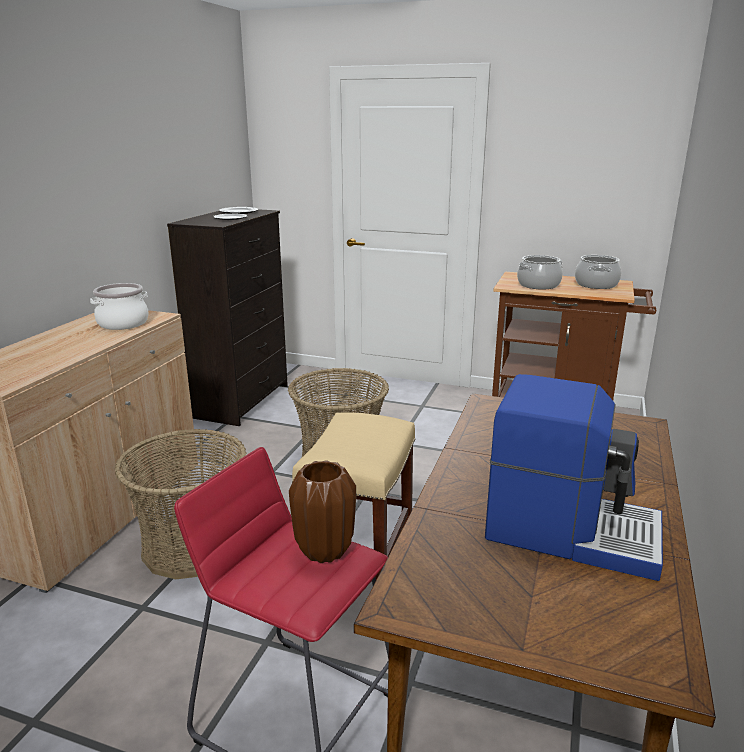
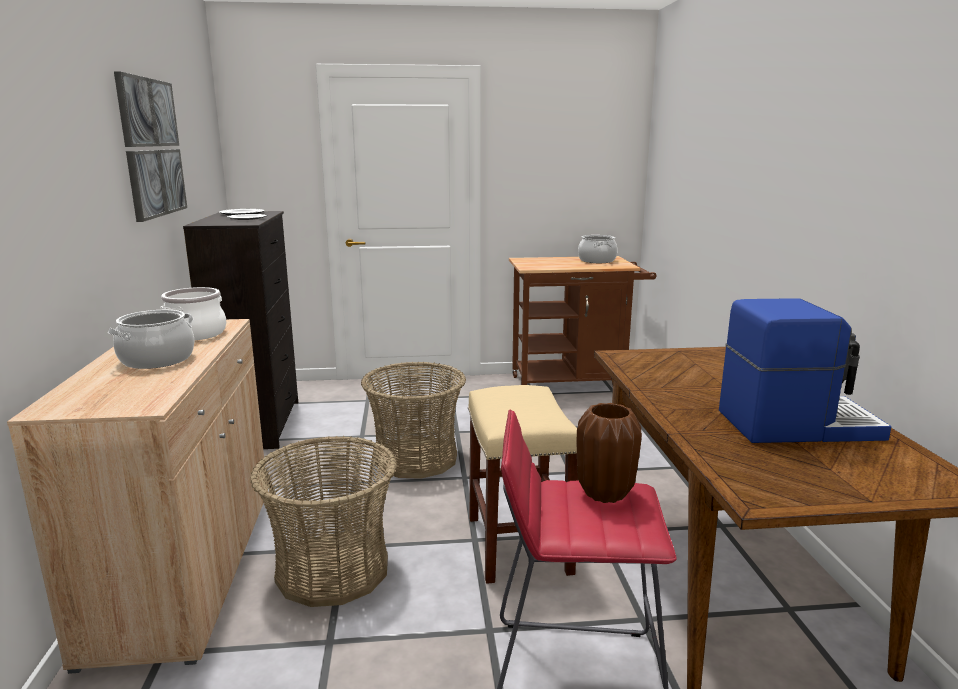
camera: 25 degrees left, 5 degrees down
(136, 156) = (151, 148): none -> picture
(538, 285) = (552, 265): cooking pot -> cooking pot (157, 359)

